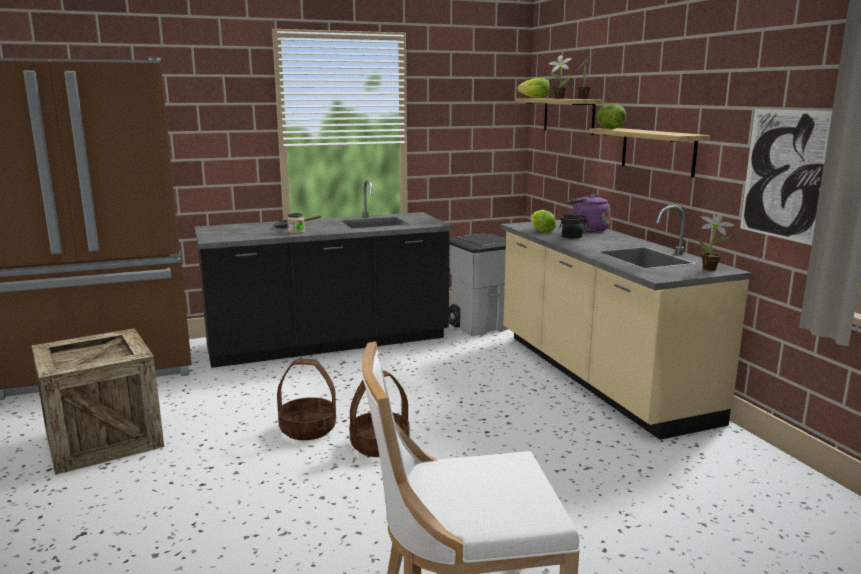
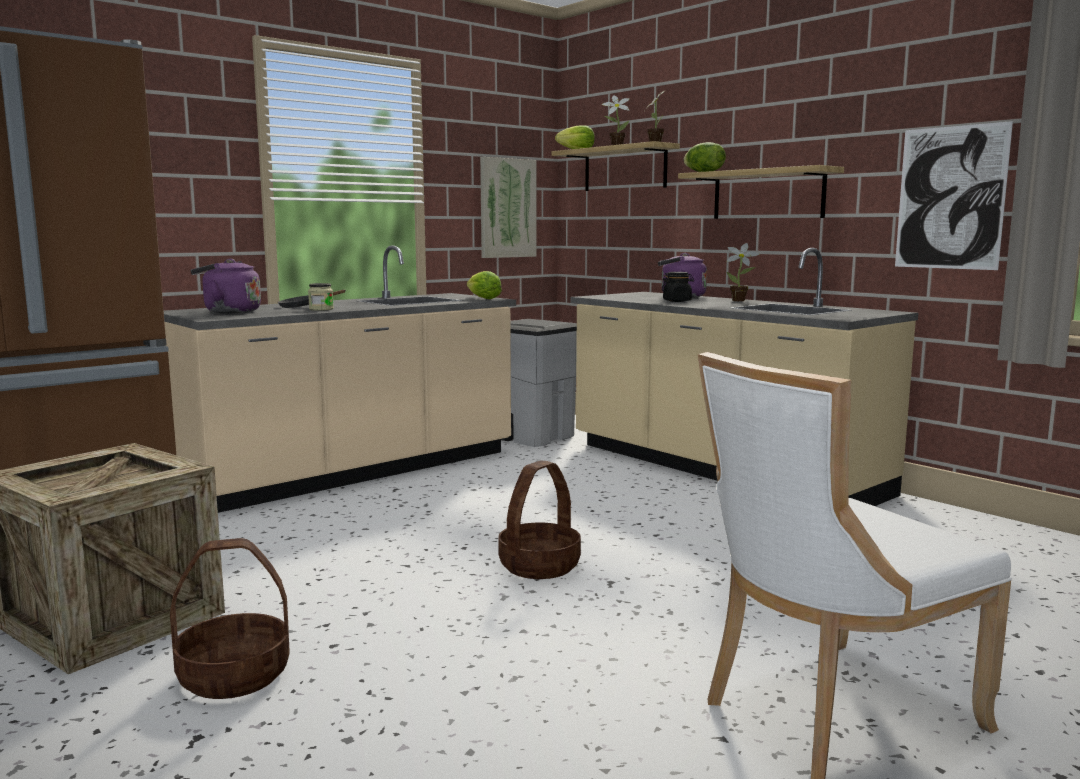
camera: 20 degrees left, 5 degrees down
(235, 231) = (228, 312): none -> purple kettle
(308, 429) = (424, 563): basket -> basket (235, 675)
(328, 343) = (354, 472): black counter -> beige counter
(480, 143) = (507, 208): none -> picture
(541, 231) = (633, 299): lettuce -> lettuce (483, 298)
(711, 269) = (877, 312): potted plant -> potted plant (740, 301)

